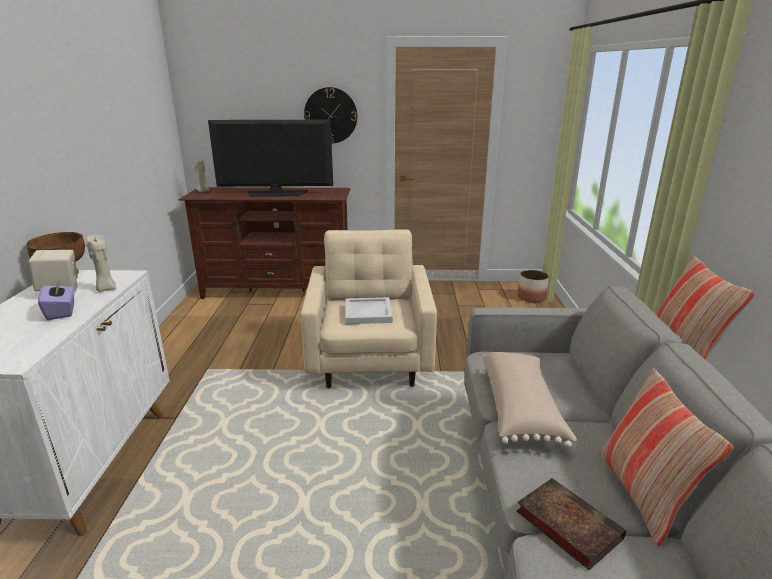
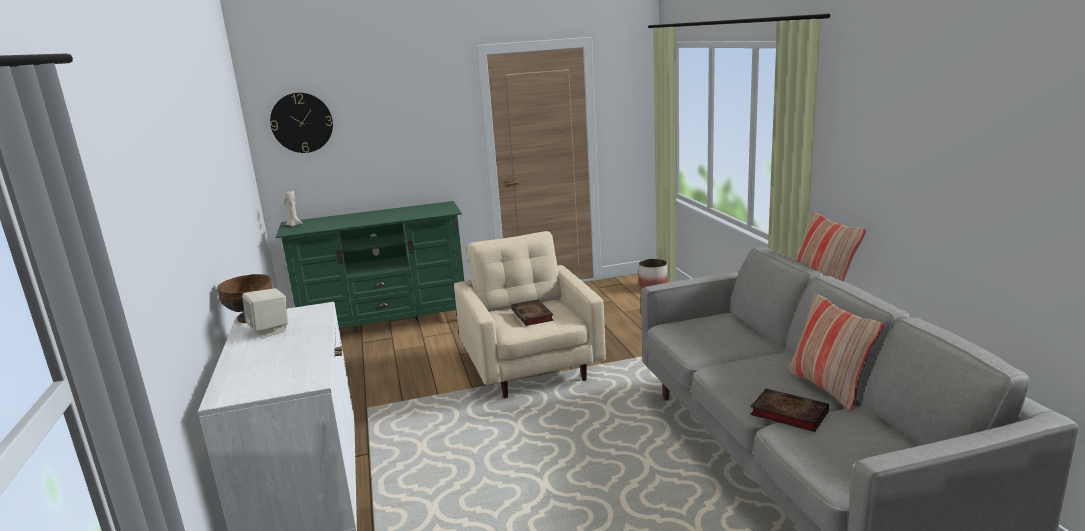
camera: 15 degrees left, 5 degrees down
(62, 312) = (297, 344): purple tissue box -> none
(106, 289) = (315, 321): beige candle -> none
(276, 193) = (380, 216): television -> none
(277, 290) = (387, 324): brown tv stand -> green tv stand
(330, 115) = (425, 128): wall clock -> wall clock (302, 122)
(369, 313) = (533, 316): white tray -> book
(521, 409) = (716, 356): beige pillow -> none

